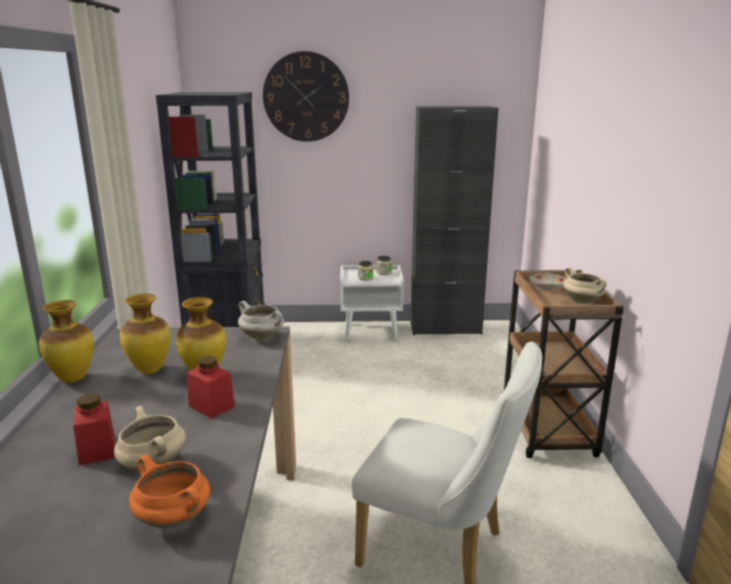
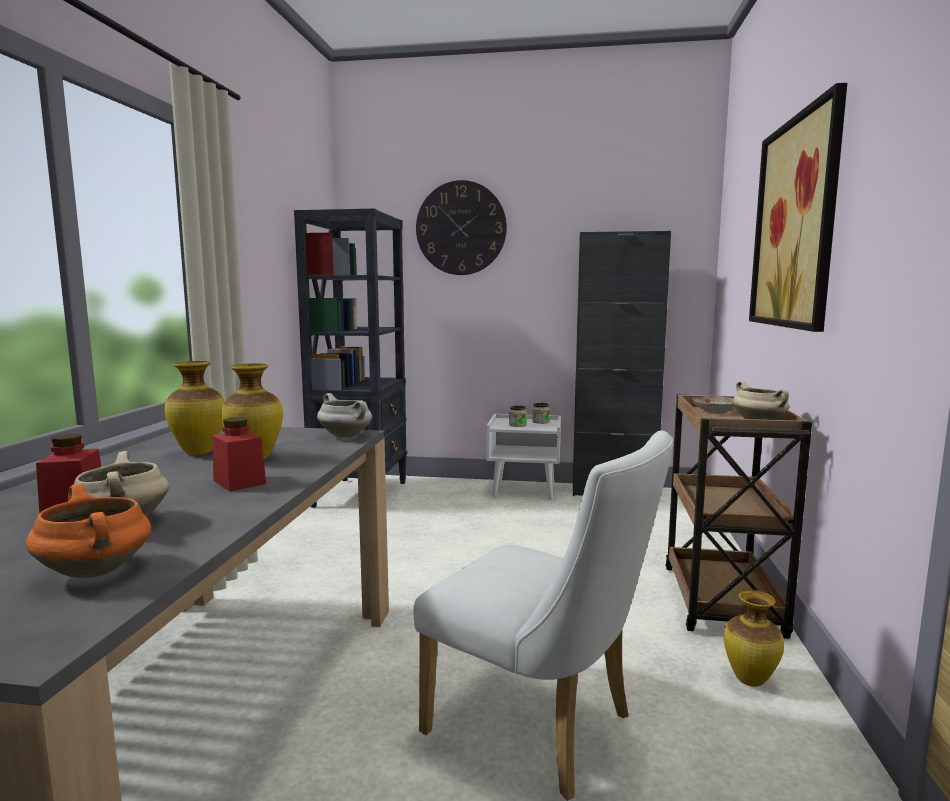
camera: 10 degrees right, 10 degrees down
(73, 379) = (111, 454): vase -> vase (750, 681)
(612, 137) = (795, 223): none -> picture

